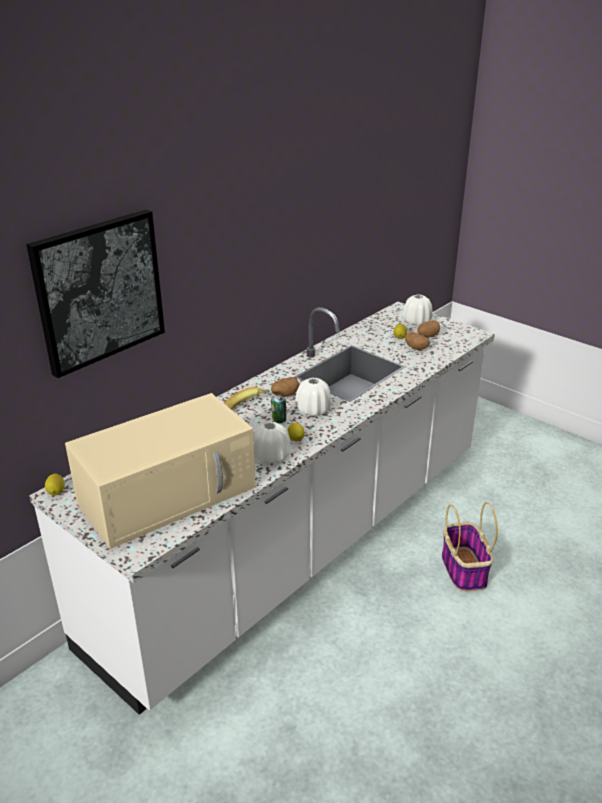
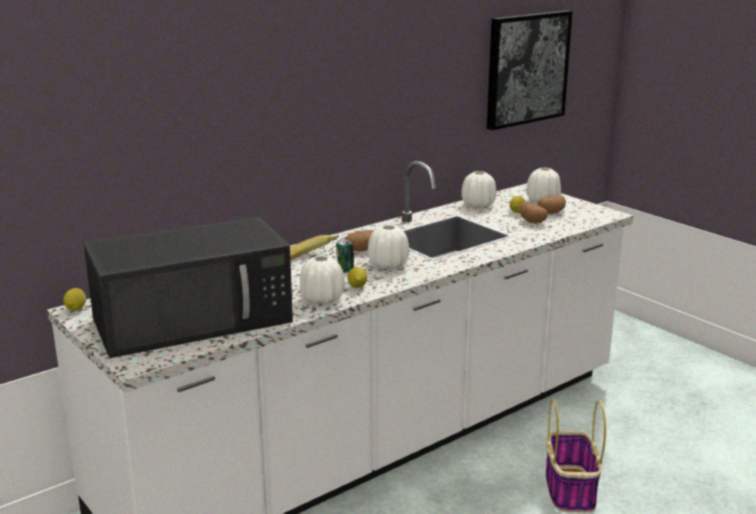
camera: 10 degrees right, 10 degrees down
(99, 291) = (148, 94): picture -> picture (527, 68)
(169, 493) = (195, 319): beige microwave -> black microwave
(365, 331) = (478, 205): none -> white vase

